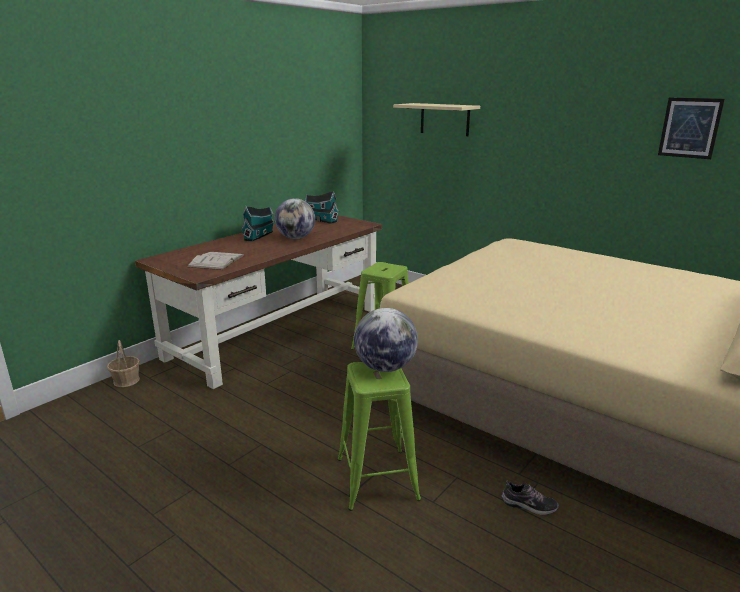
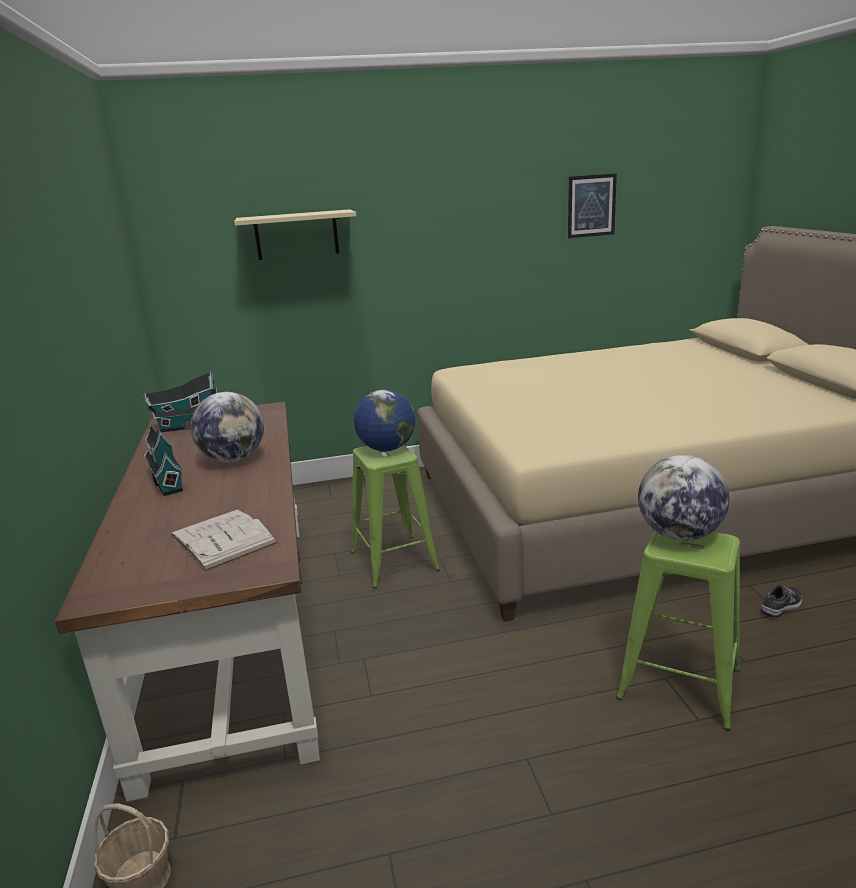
camera: 50 degrees left, 0 degrees up
(390, 268) = (386, 449): none -> globe

